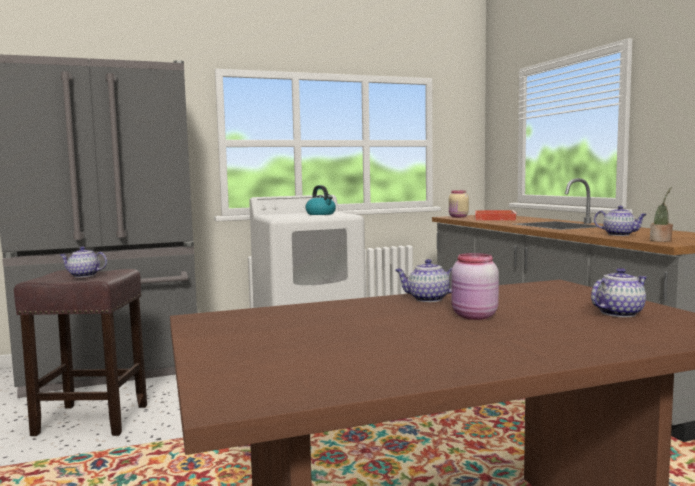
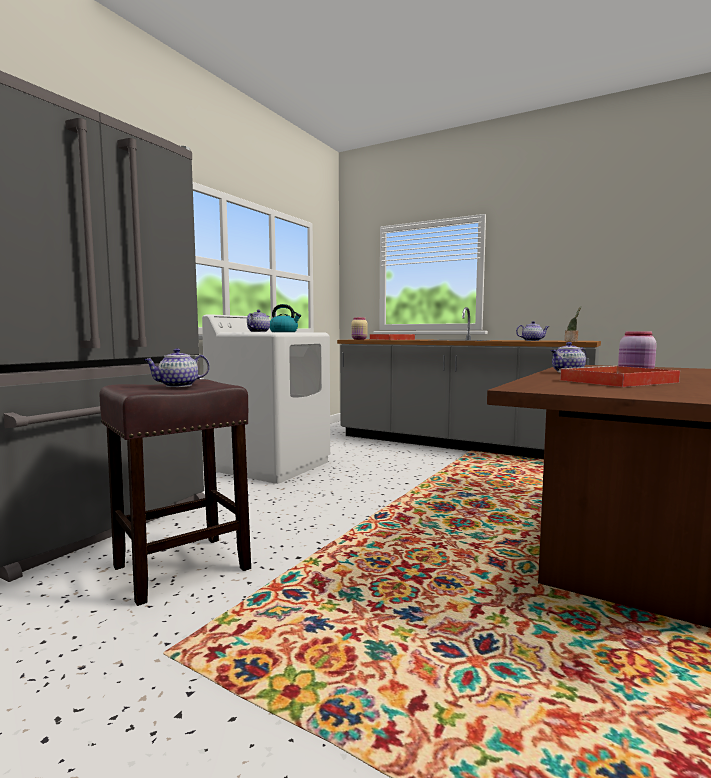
camera: 40 degrees left, 0 degrees up
(351, 324) = (617, 381): none -> red tray
(619, 313) = (670, 369): teapot -> teapot (258, 332)

